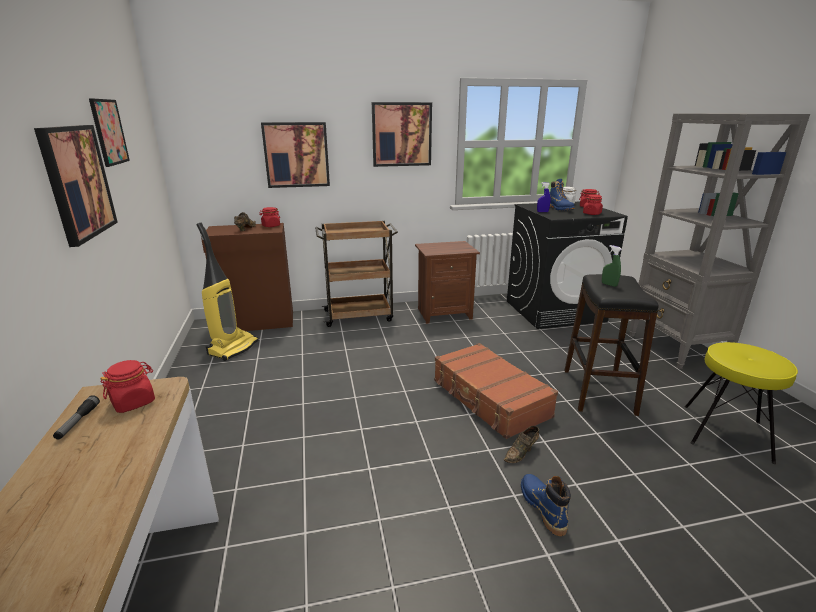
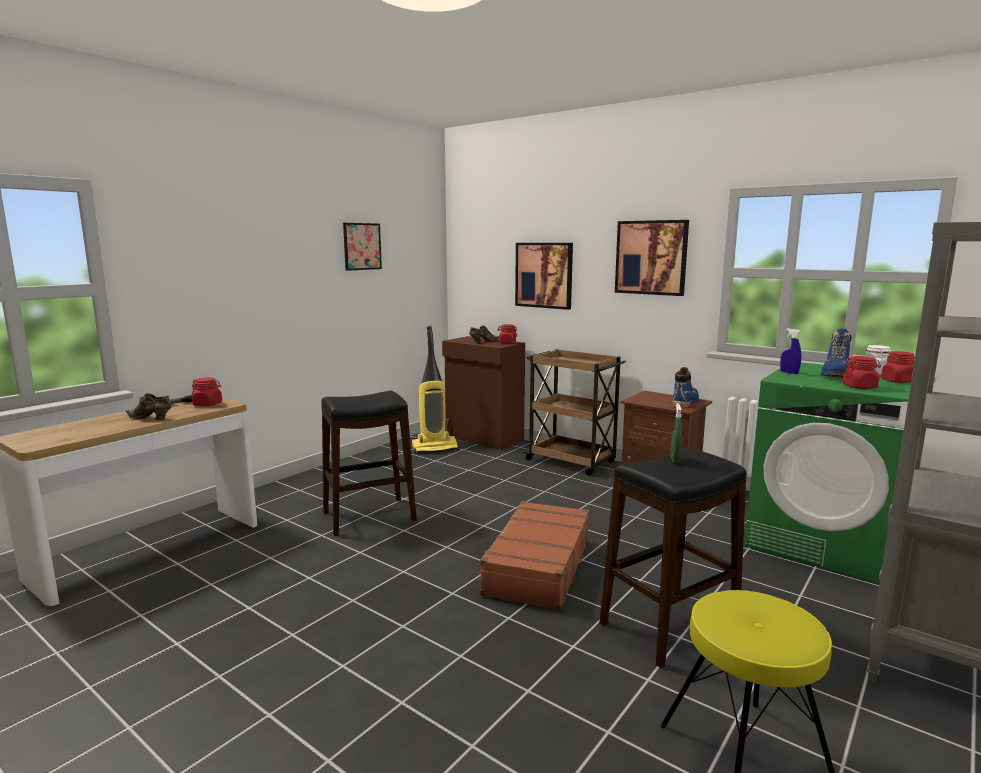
camera: 50 degrees right, 10 degrees down
(77, 182) = (303, 277): picture -> none
(308, 435) = (369, 516): none -> black stool
(521, 453) = (470, 611): brown shoe -> brown shoe (151, 418)
(542, 507) = (402, 645): blue boot -> blue boot (685, 403)
(555, 311) = (825, 542): black washing machine -> green washing machine

